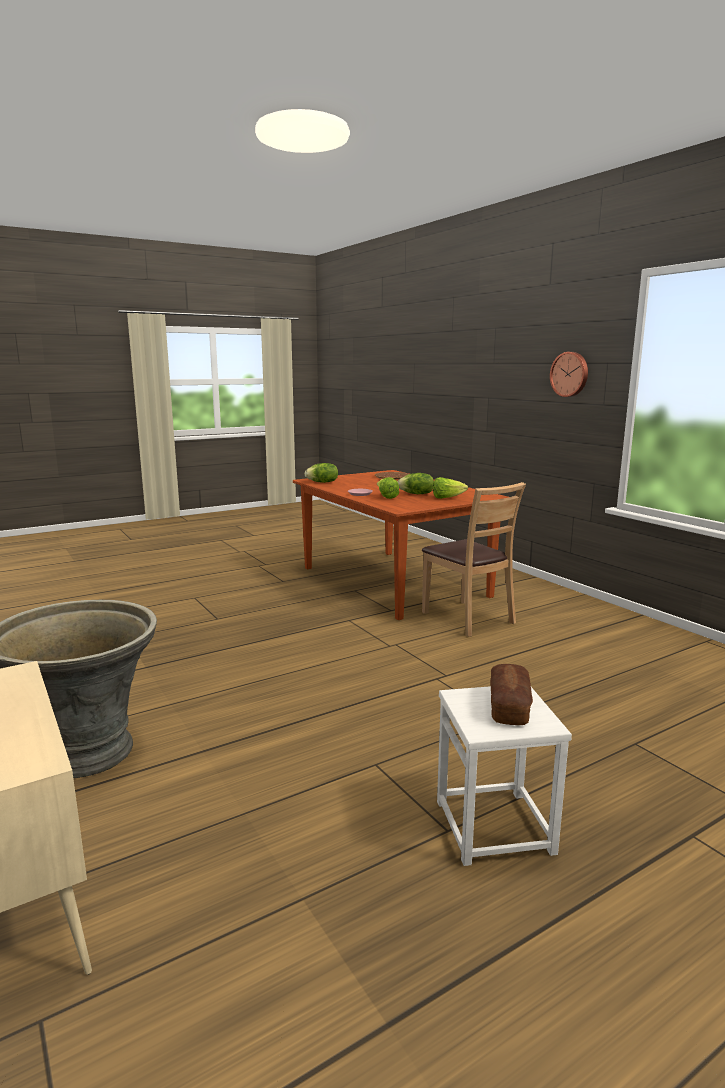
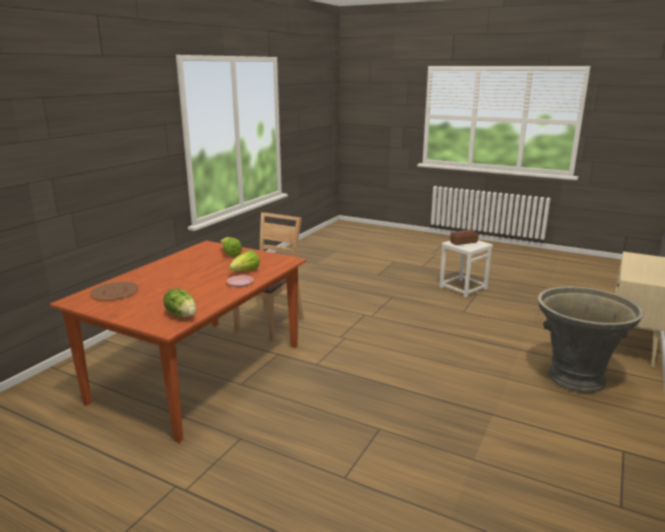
camera: 120 degrees left, 5 degrees up
(416, 494) = (221, 265): lettuce -> none
(570, 374) = (141, 137): wall clock -> none

